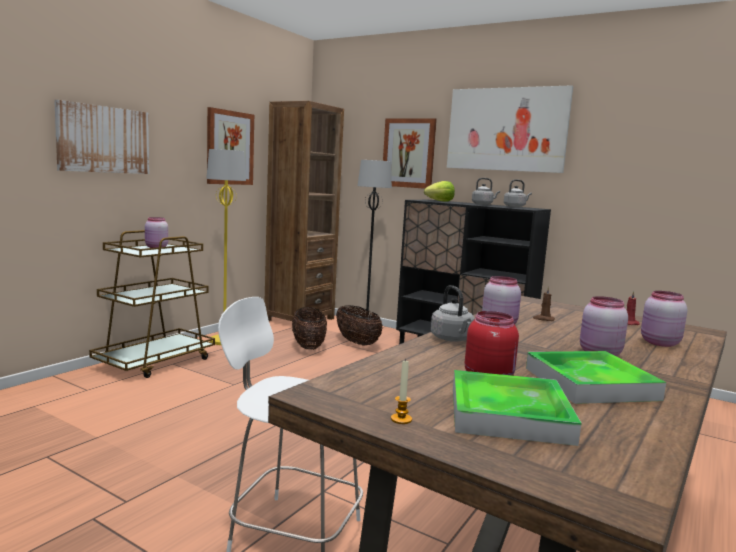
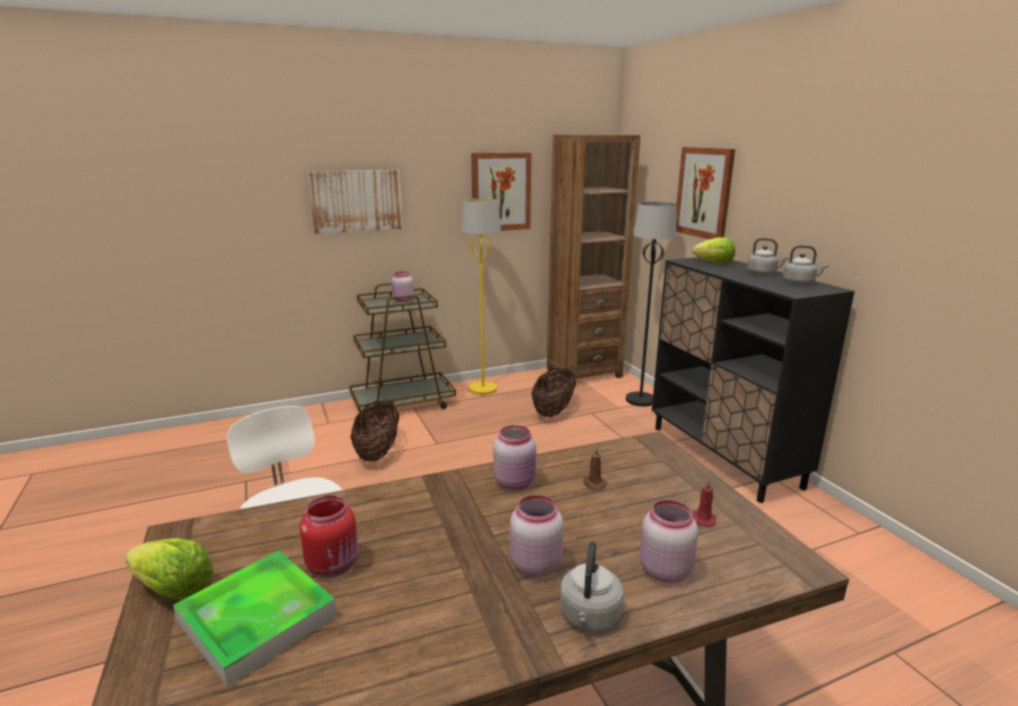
camera: 35 degrees right, 10 degrees up
(357, 343) = (610, 416): basket -> basket (377, 452)
(401, 419) = (173, 589): candle -> lettuce
(452, 339) = (419, 493): grey kettle -> grey kettle (589, 617)
(506, 129) = (813, 168): picture -> none
(590, 383) = (419, 608): tray -> none

